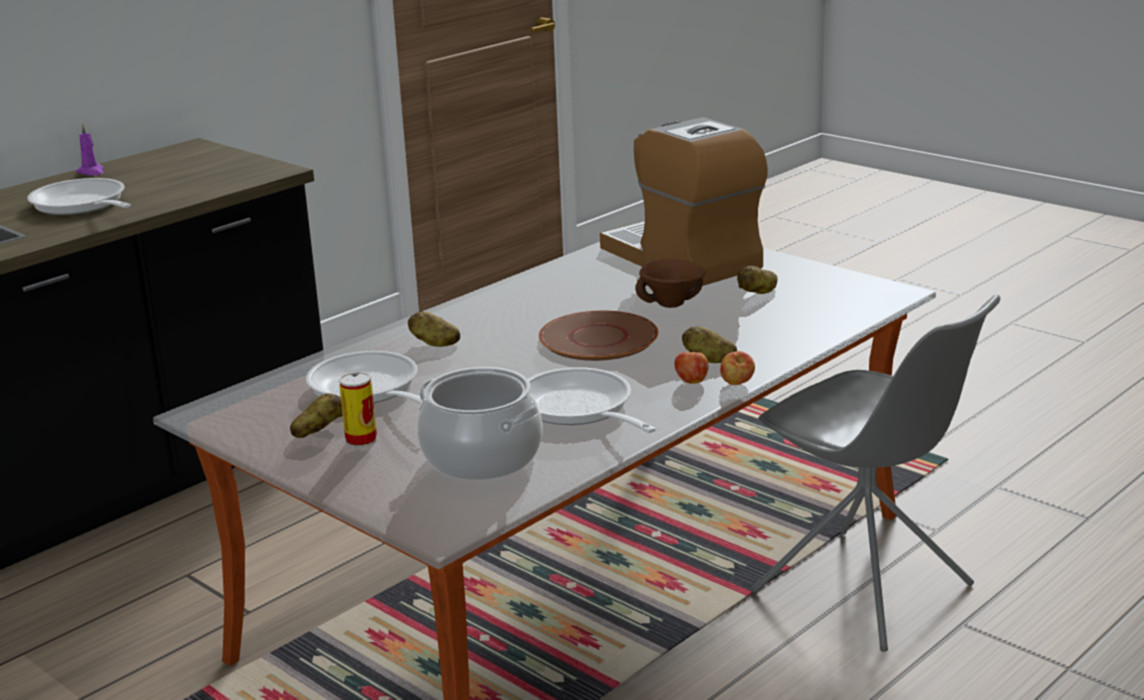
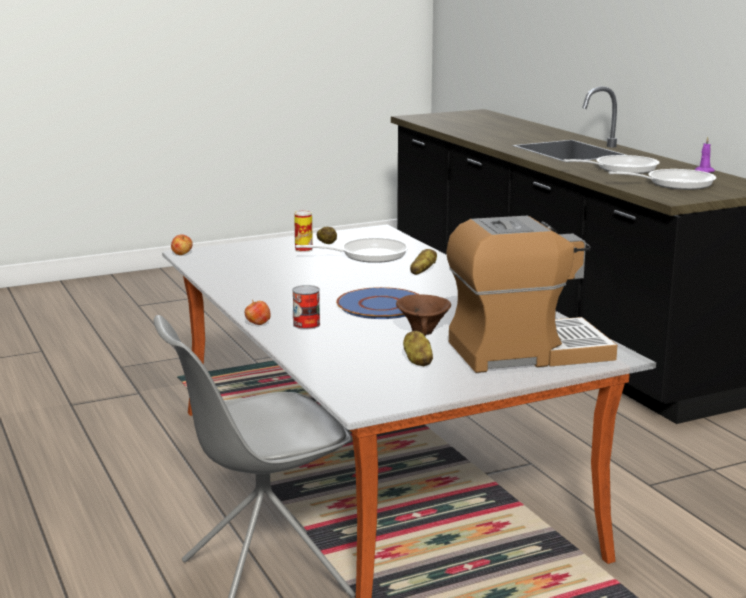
camera: 110 degrees right, 5 degrees down
(482, 457) = (249, 265): cooking pot -> none
(579, 409) = (277, 288): frying pan -> frying pan (674, 184)
(599, 338) = (381, 305): brown plate -> blue plate
(691, 381) = (278, 315): apple -> apple (182, 254)
(709, 359) = (306, 324): potato -> can

